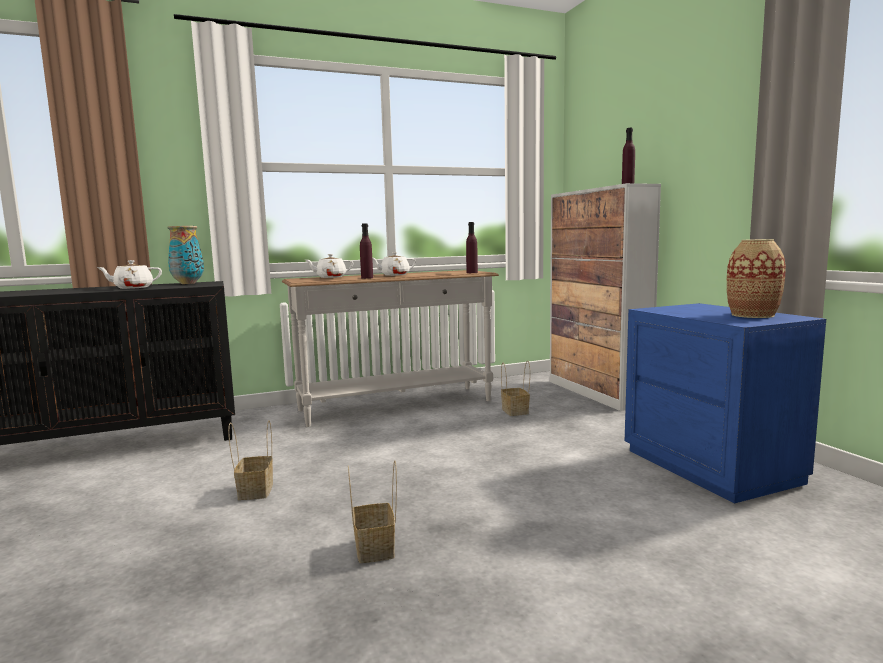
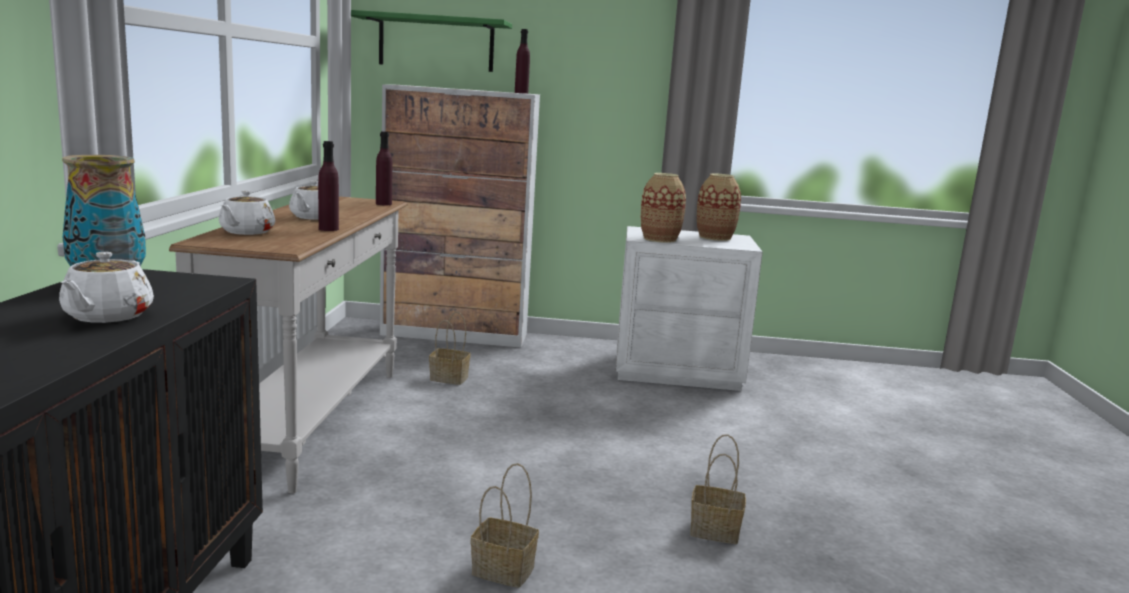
camera: 65 degrees left, 5 degrees up
(604, 157) = (436, 43): none -> green shelf
(670, 311) = (660, 239): none -> vase
(712, 466) = (677, 371): blue nightstand -> white nightstand

